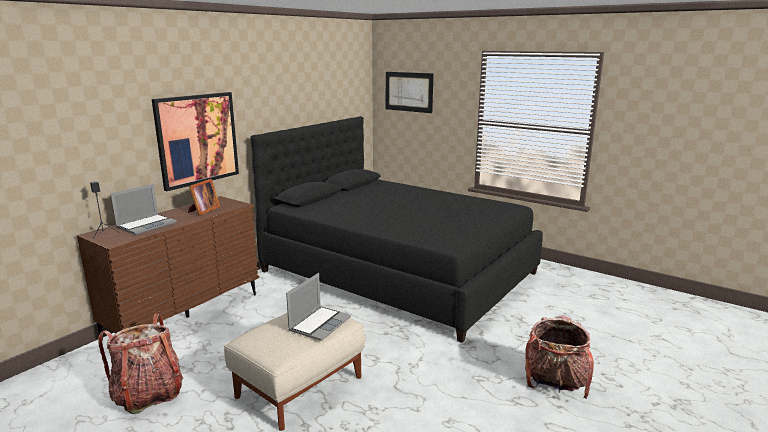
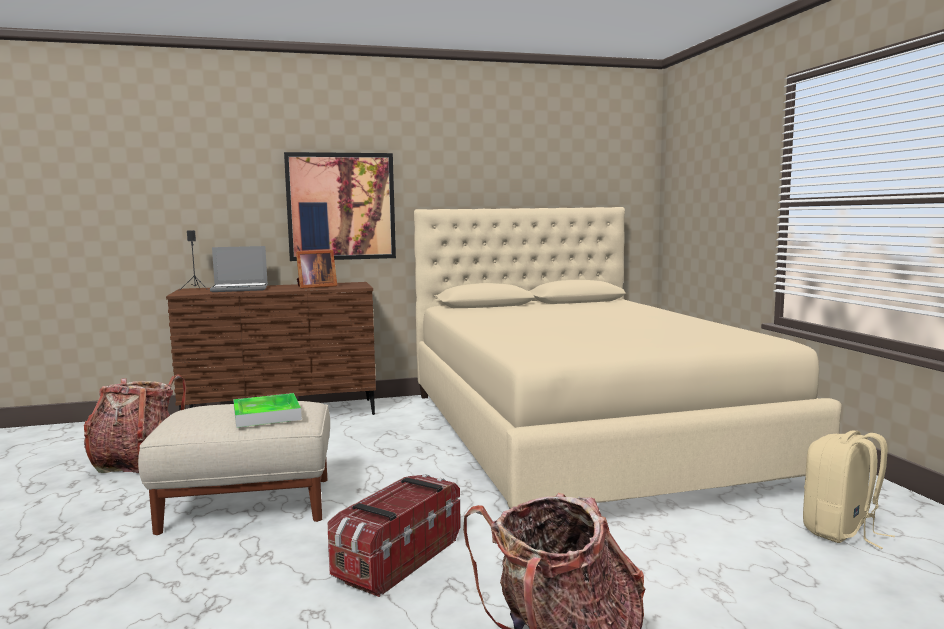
camera: 40 degrees right, 10 degrees down
(319, 324) = (267, 415): laptop -> tray
(398, 272) = (580, 433): black bed -> beige bed
(408, 92) = (697, 167): picture -> none
(435, 378) = (396, 558): none -> storage box
(562, 291) = (841, 531): none -> beige backpack

